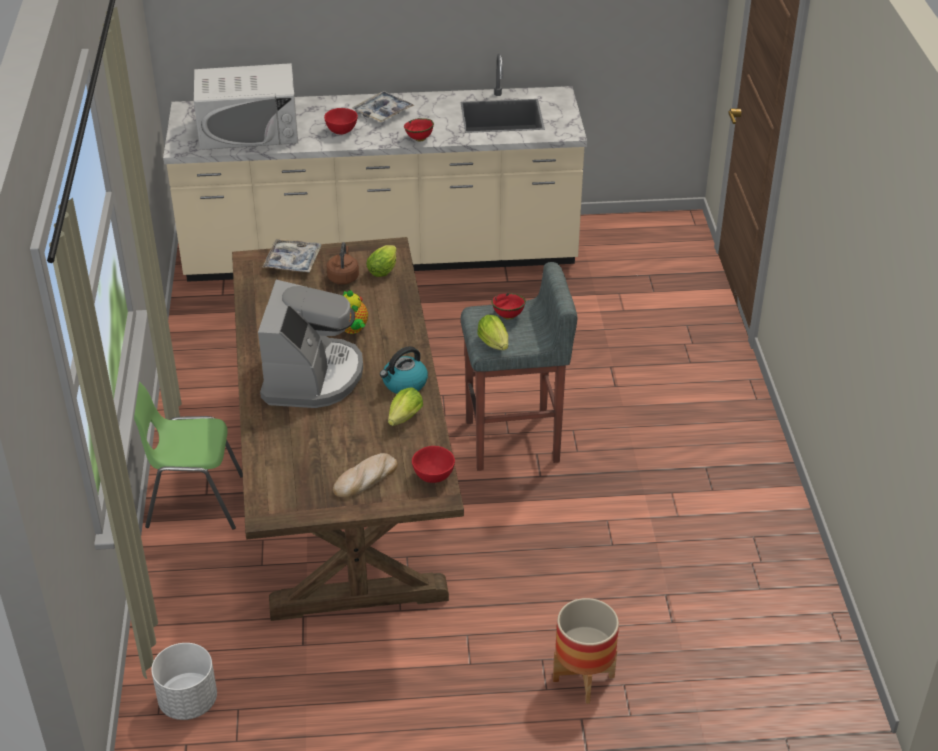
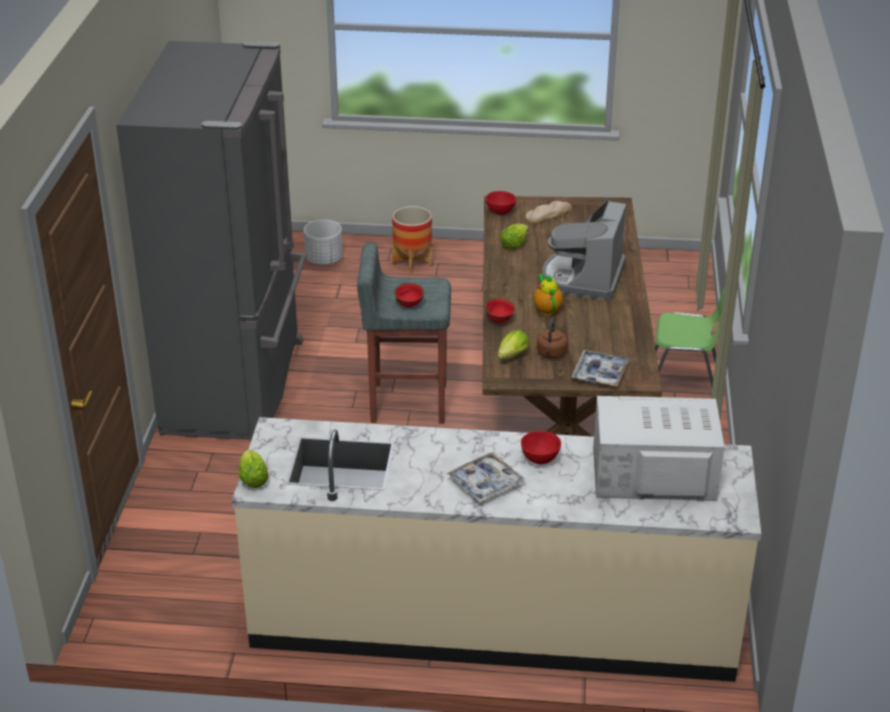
camera: 170 degrees left, 5 degrees down
(188, 701) = (669, 278): white planter -> white planter (324, 260)
(404, 384) = (510, 266): kettle -> none
(419, 139) = (450, 438): red bowl -> red bowl (499, 320)
(495, 345) = (428, 284): lettuce -> lettuce (252, 478)
(712, 441) = (238, 386): none -> grey fridge

